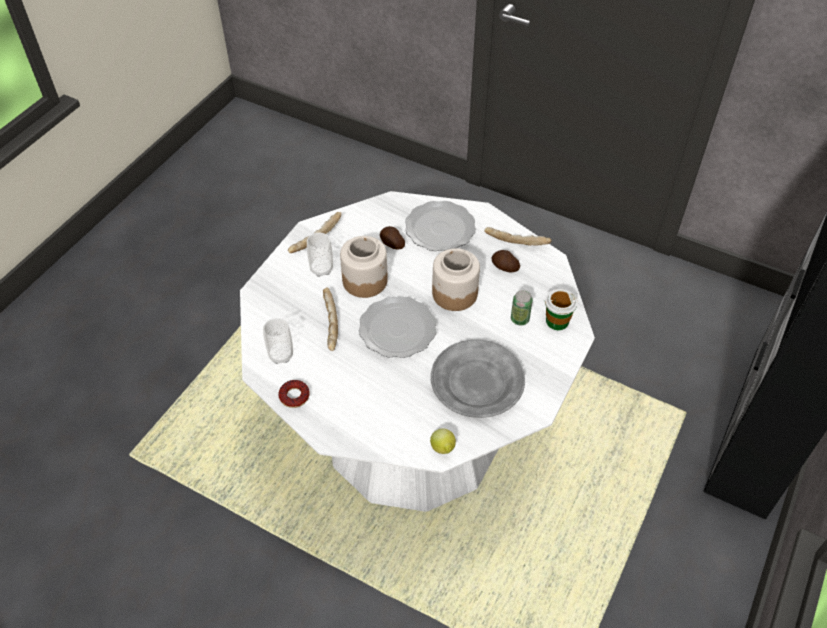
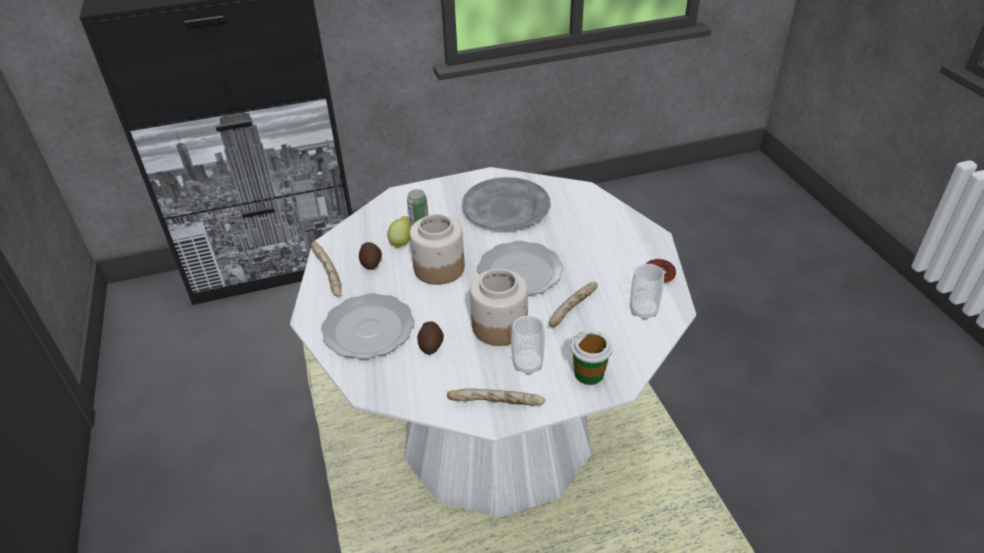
camera: 135 degrees left, 10 degrees down
(443, 449) = (578, 190): lemon -> lemon (401, 242)
(557, 321) = (397, 208): cup -> cup (589, 374)

